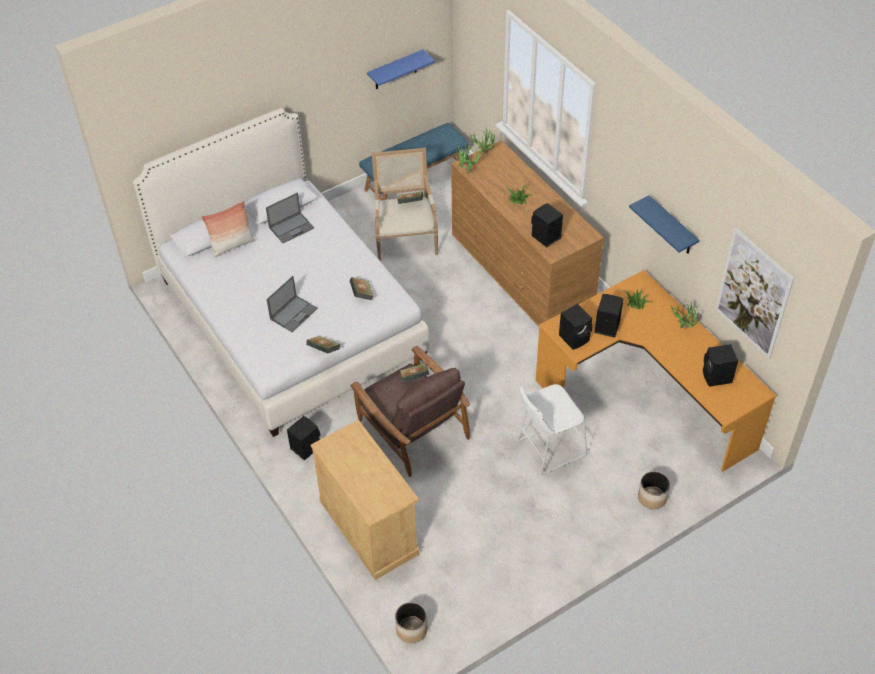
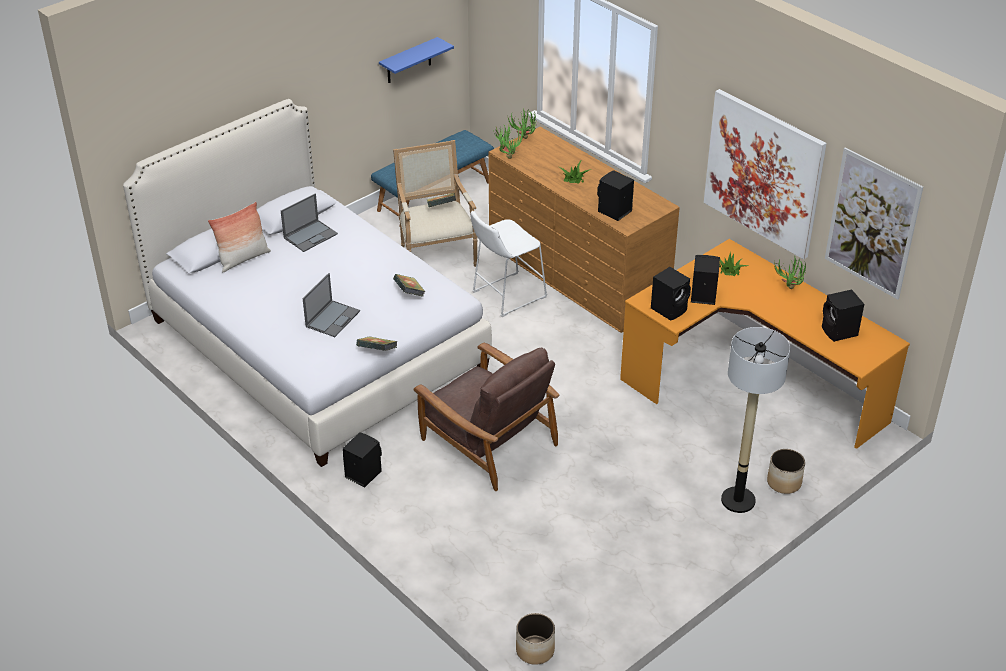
camera: 10 degrees left, 10 degrees down
(369, 527) = (459, 548): beige cabinet -> none
(414, 378) = (486, 378): book -> none
(548, 449) = (652, 446): white stool -> white stool (506, 295)
(609, 510) = (738, 500): none -> floor lamp
(672, 227) = (763, 173): blue shelf -> picture

